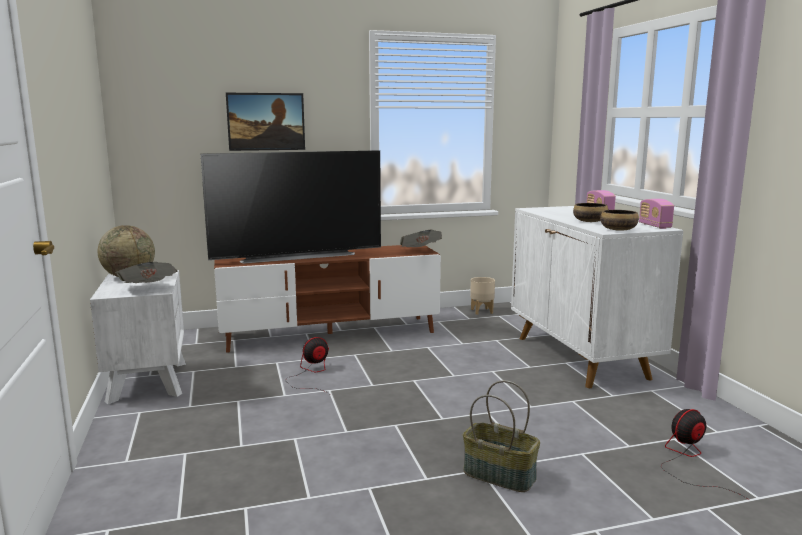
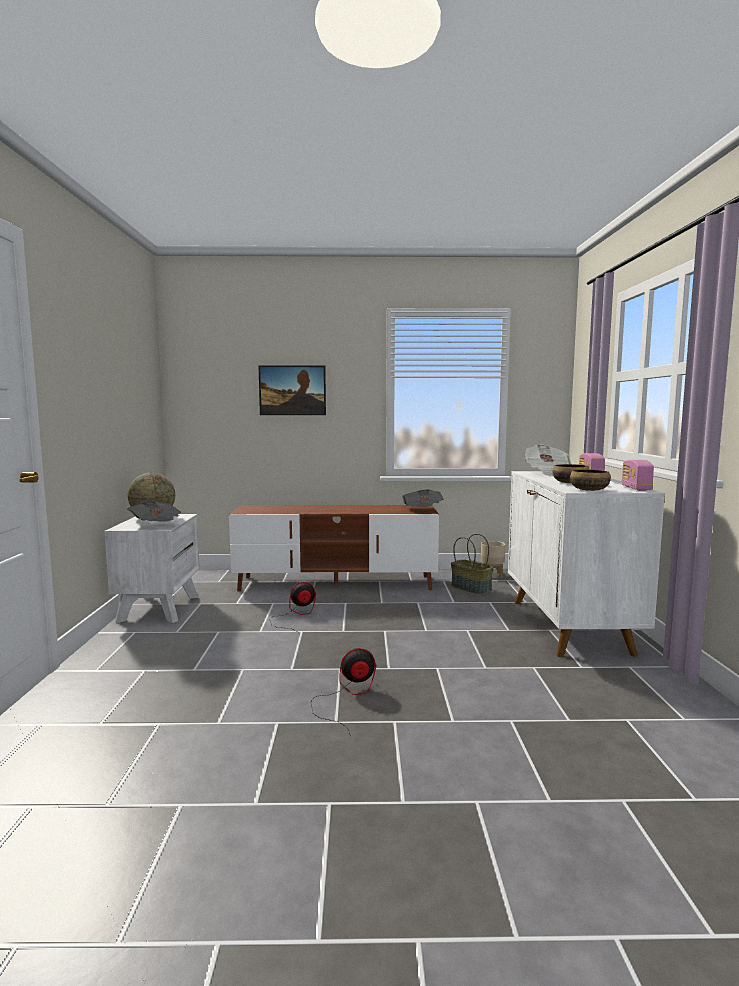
camera: 15 degrees right, 5 degrees down
(297, 256) = (307, 509): television -> none
(500, 475) = (411, 729): basket -> basket (471, 588)
(554, 210) = (548, 473): none -> newspaper
(688, 459) = (631, 743): fan -> fan (347, 696)

